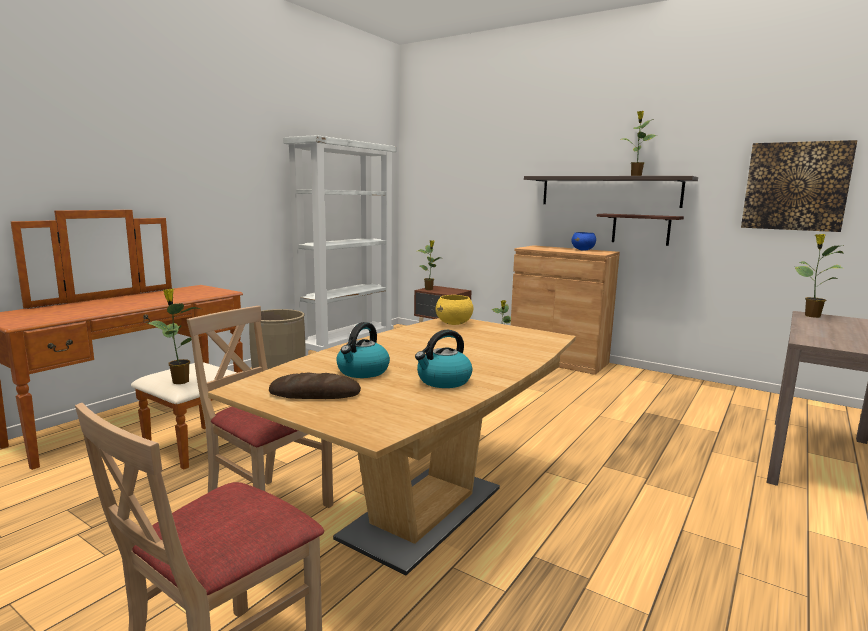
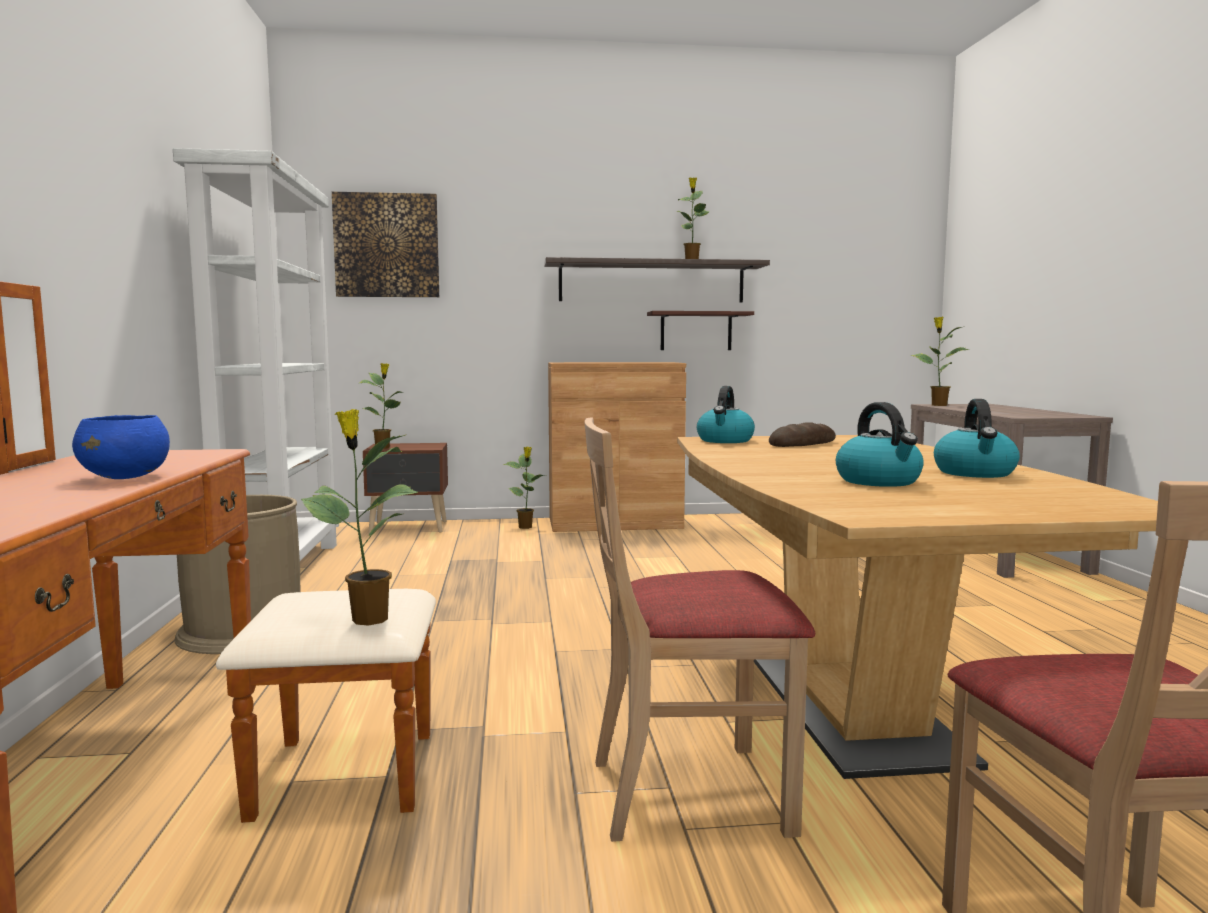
camera: 40 degrees left, 5 degrees down
(315, 394) = (949, 502): bread -> bread (802, 443)
(454, 323) = (725, 441): yellow bowl -> kettle
(583, 250) = (633, 362): blue bowl -> blue bowl (126, 477)
(795, 186) = (853, 276): picture -> picture (387, 245)

